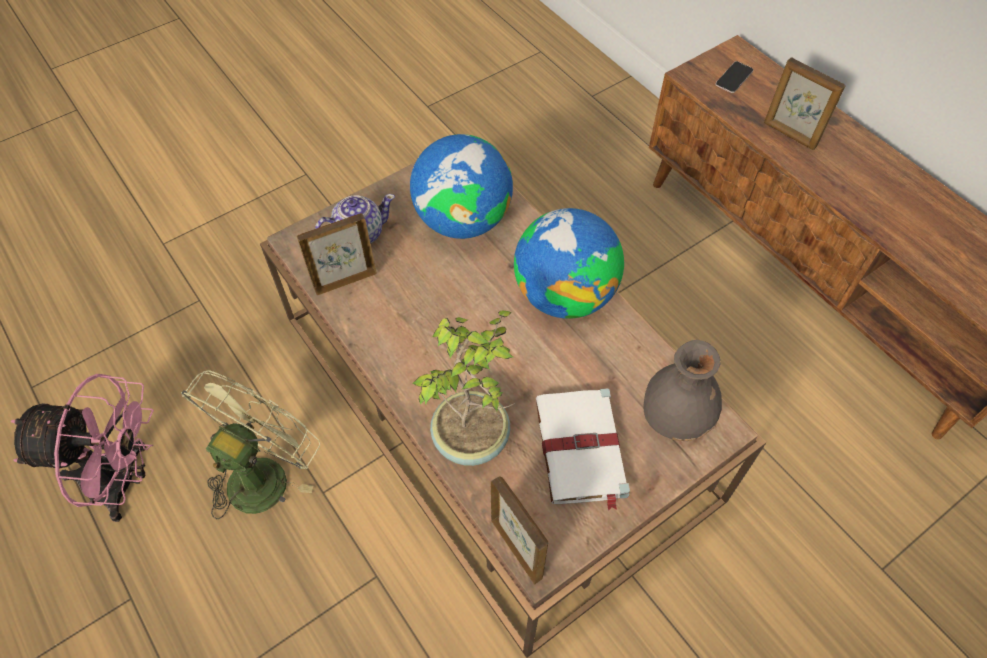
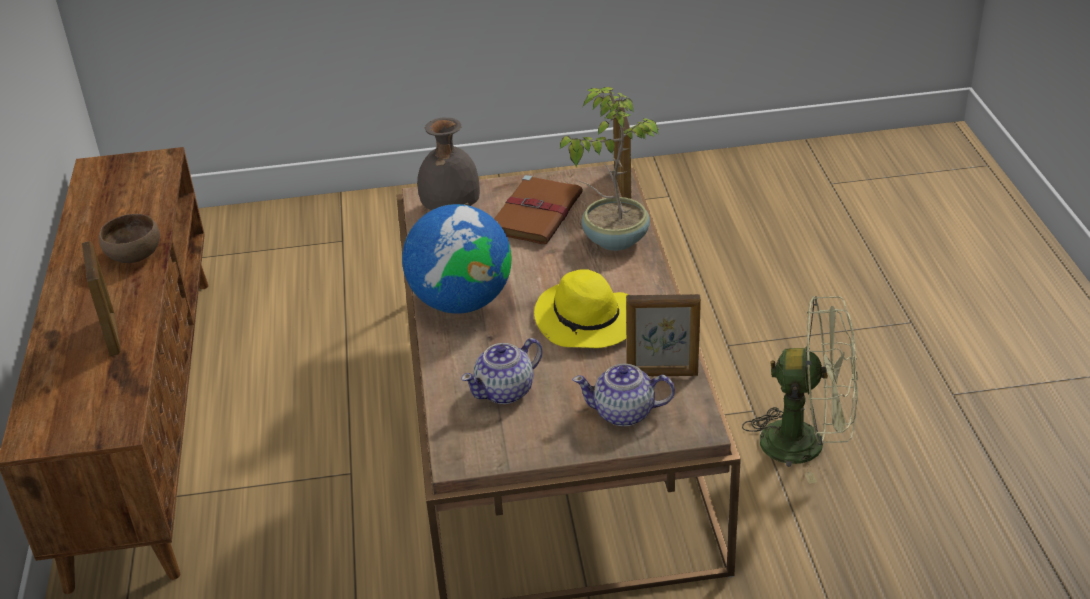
camera: 150 degrees left, 20 degrees down
(124, 481) = (957, 480): pink fan -> none
(264, 472) = (807, 442): green fan -> green fan turned 135 degrees counterclockwise
(437, 315) = (588, 321): none -> yellow hat
(462, 220) = (506, 391): globe -> teapot
(581, 450) = (536, 213): white book -> brown book
(734, 78) = (78, 410): phone -> none
(878, 209) = (133, 255): none -> brown bowl

